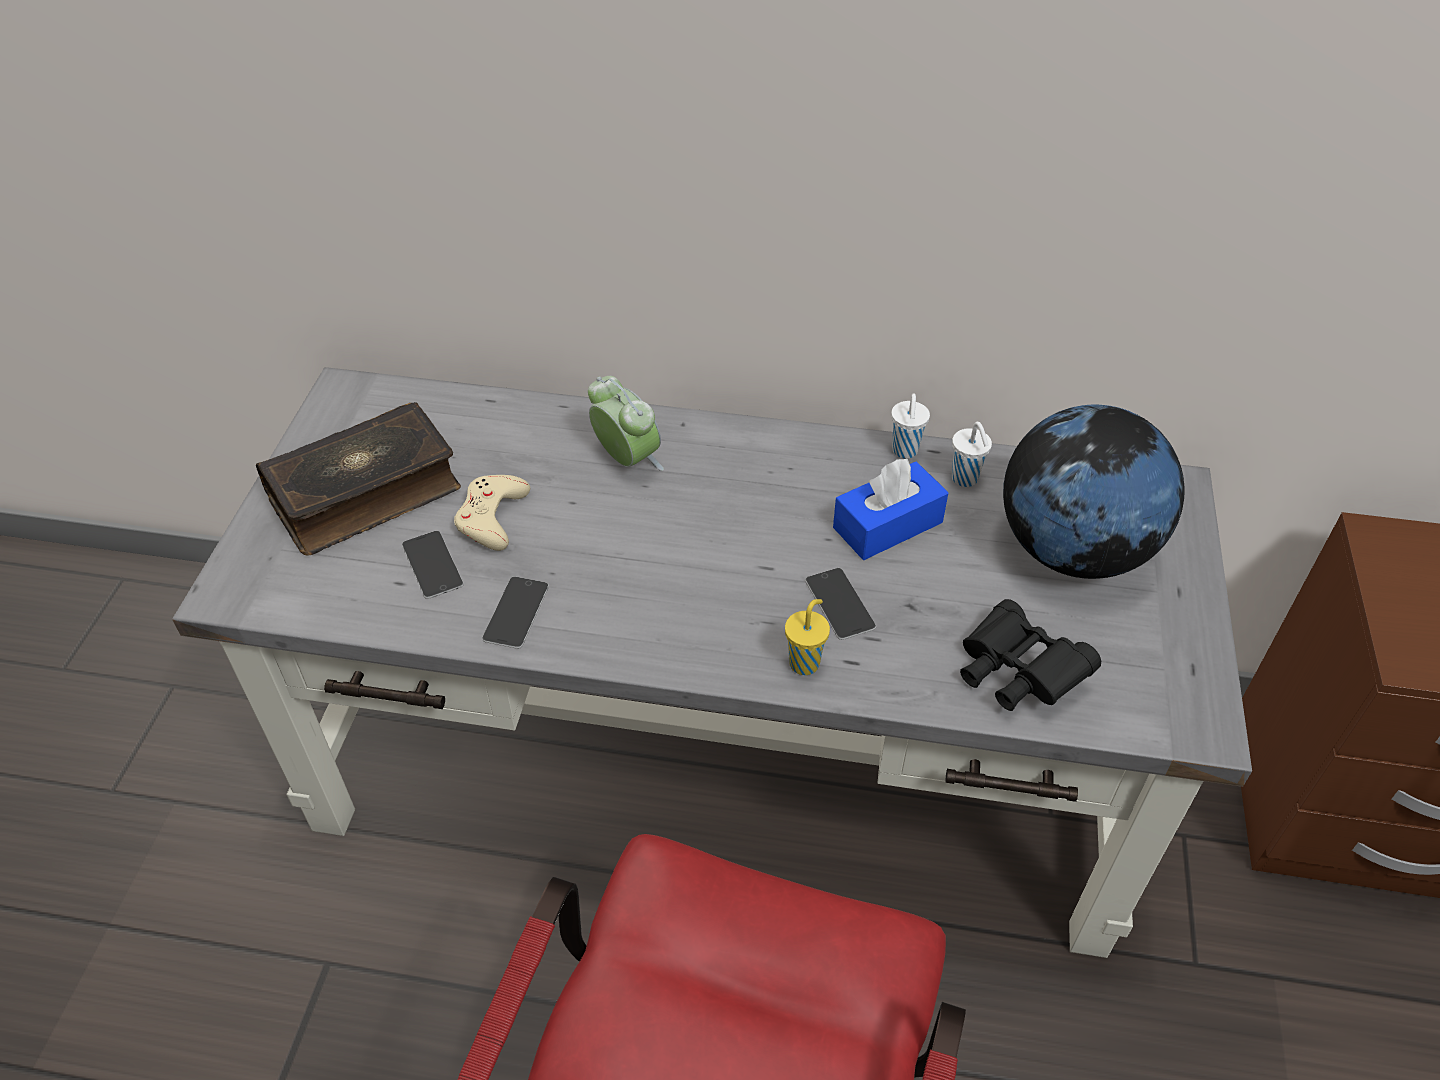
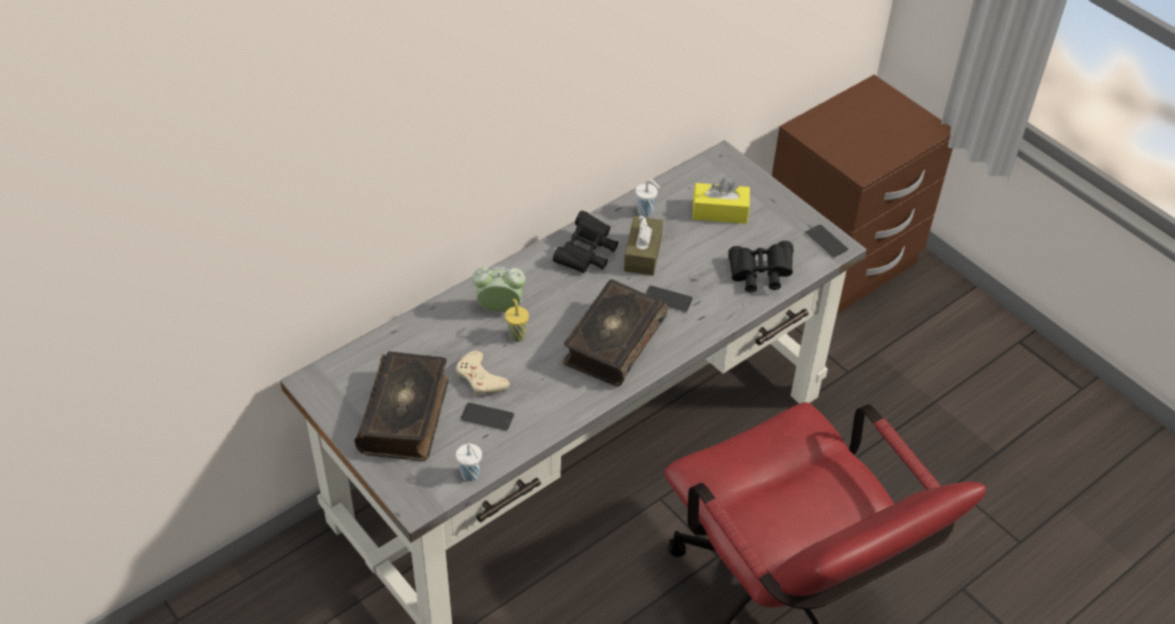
camera: 50 degrees left, 0 degrees up
(516, 612) = (552, 405): phone -> phone (826, 241)
(694, 599) = (613, 342): none -> book
(805, 662) = (686, 331): yellow cup -> yellow cup (516, 335)
(816, 474) = (586, 254): none -> black binoculars
(887, 525) = (642, 254): blue tissue box -> brown tissue box
(905, 451) = (607, 217): white cup -> white cup (471, 475)
(1073, 550) = (720, 212): globe -> yellow tissue box

